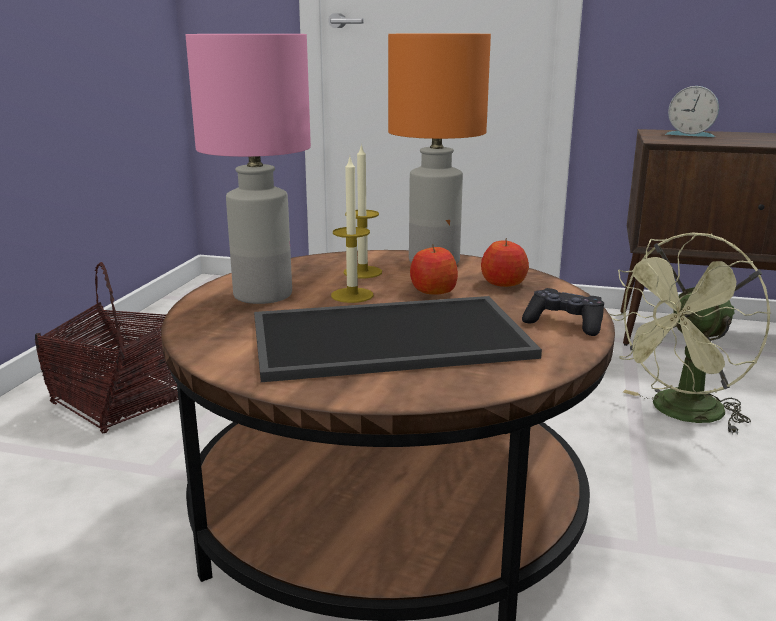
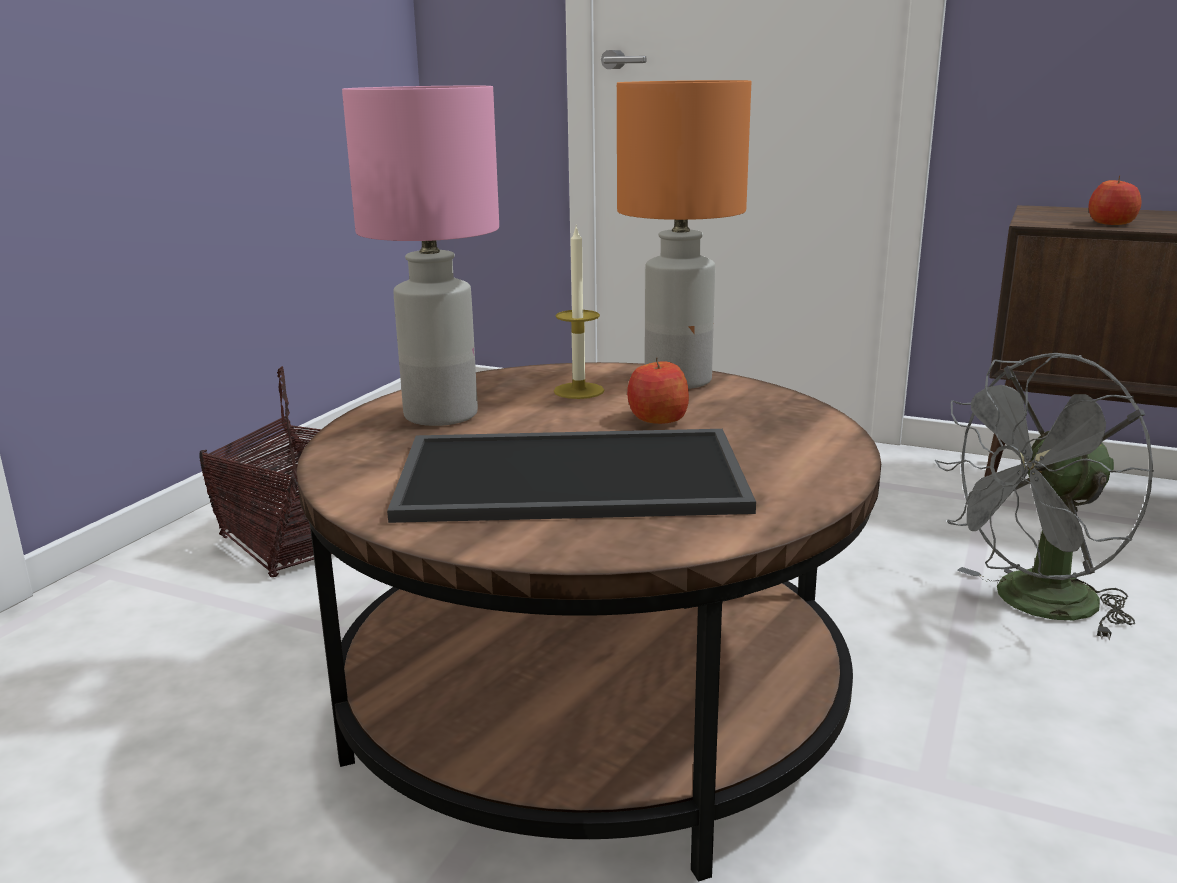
camera: 10 degrees right, 0 degrees up
(352, 295) = (551, 420): candle -> none
(503, 283) = (756, 413): apple -> apple (1111, 223)
(564, 323) = (811, 470): black game controller -> none
(680, 414) = (1032, 605): green fan -> grey fan
(690, 134) = (1089, 214): alarm clock -> none

